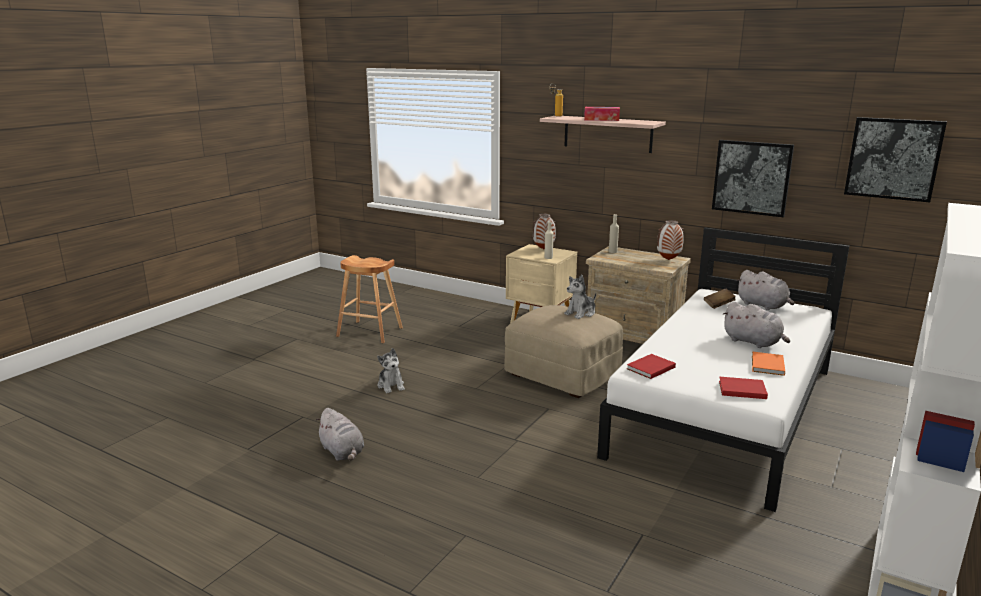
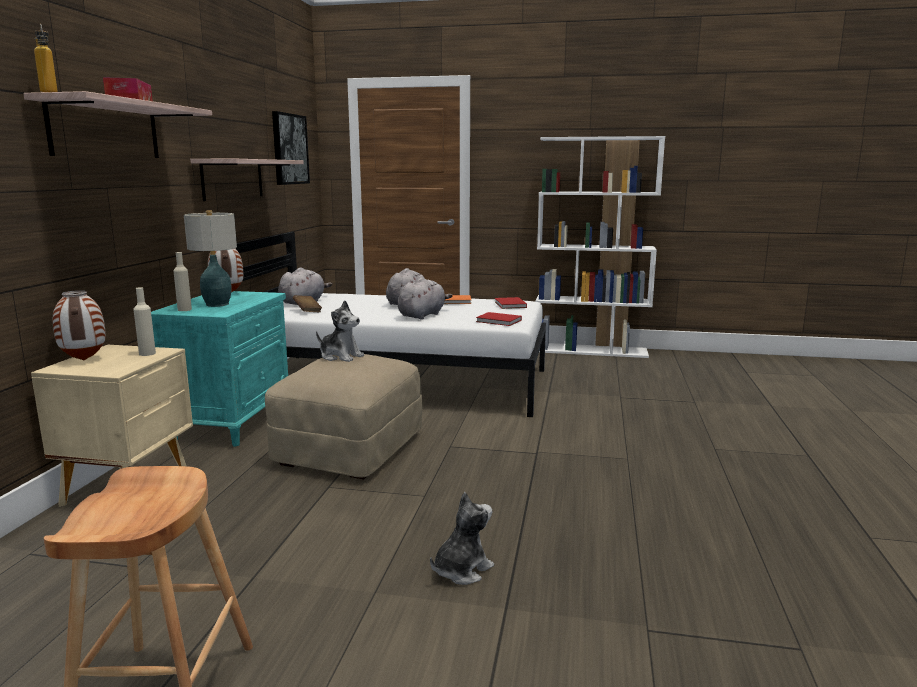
camera: 110 degrees left, 5 degrees down
(342, 452) = (689, 549): grey plush toy -> grey plush toy (422, 315)
(627, 257) = (217, 304): none -> table lamp
(633, 344) = (232, 422): beige nightstand -> turquoise nightstand
(752, 177) = (233, 179): picture -> shelf

